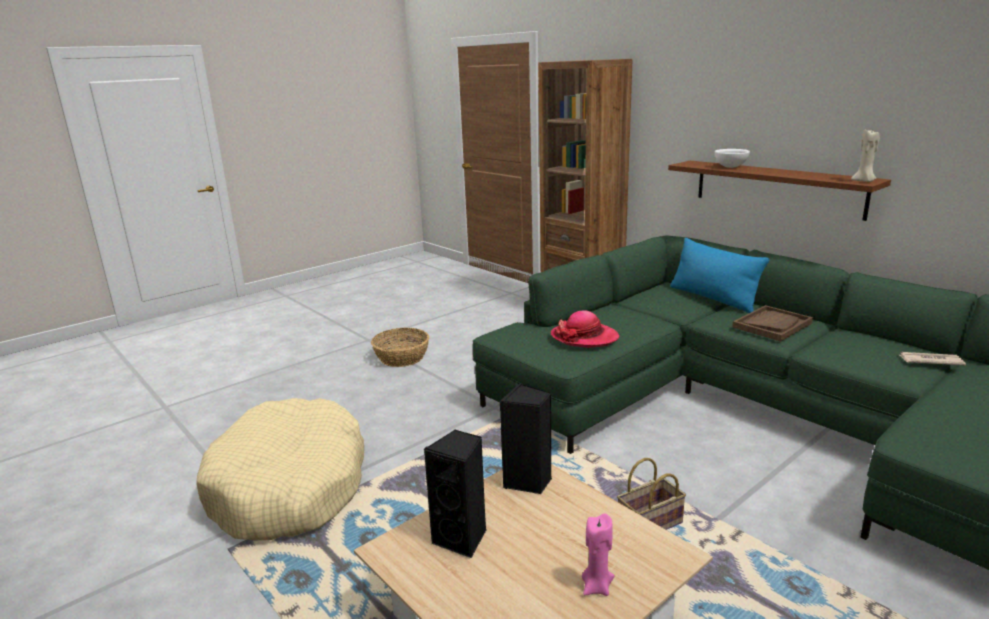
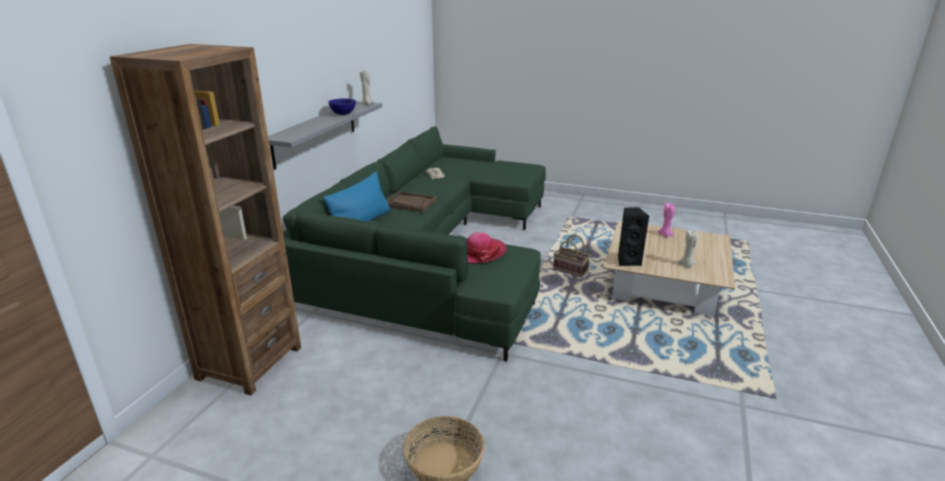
camera: 120 degrees left, 5 degrees up
(289, 487) = (704, 409): beige dog bed -> none
(462, 539) = (686, 265): black speaker -> beige candle
(730, 167) = (307, 127): white bowl -> none
(777, 188) = (315, 133): brown shelf -> grey shelf
(793, 174) = (343, 114): none -> blue bowl

